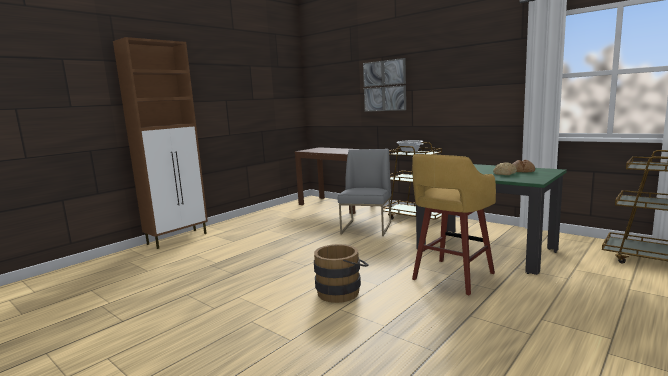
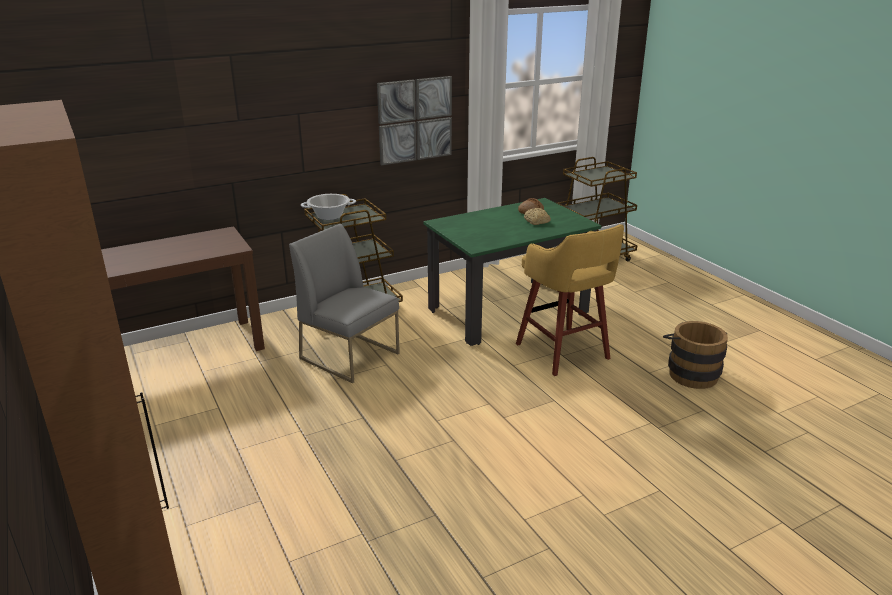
camera: 70 degrees left, 15 degrees up
(342, 291) = (557, 429): brown bucket -> brown bucket (690, 373)
(384, 86) = (244, 109): picture -> picture (415, 120)

